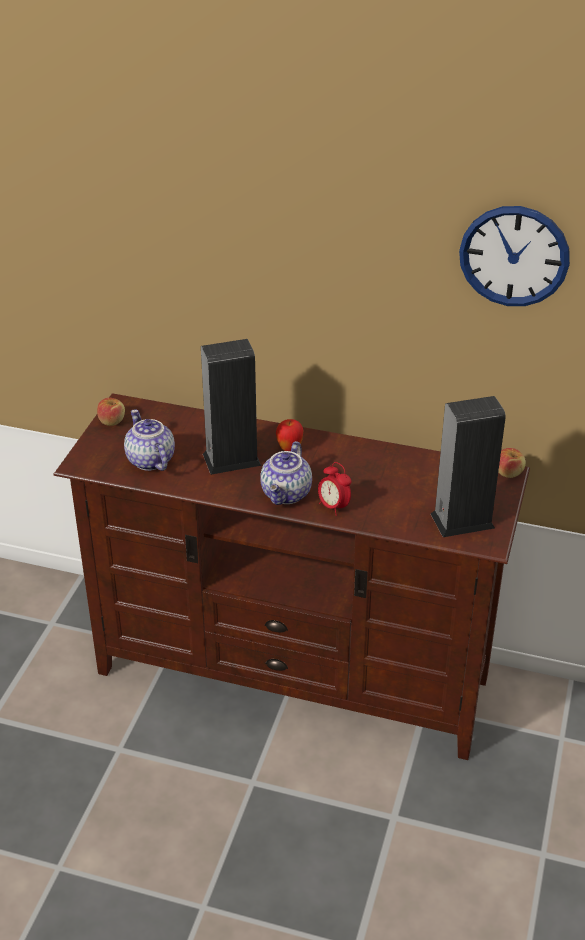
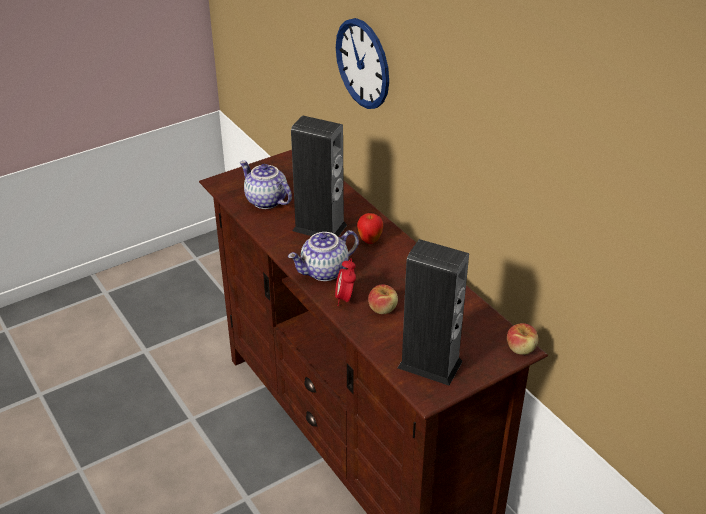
camera: 40 degrees right, 0 degrees up
(112, 421) = (277, 163): apple -> apple (383, 308)
(149, 460) = (265, 201): teapot -> teapot turned 60 degrees counterclockwise
(514, 256) = (558, 126): wall clock -> wall clock (363, 63)

